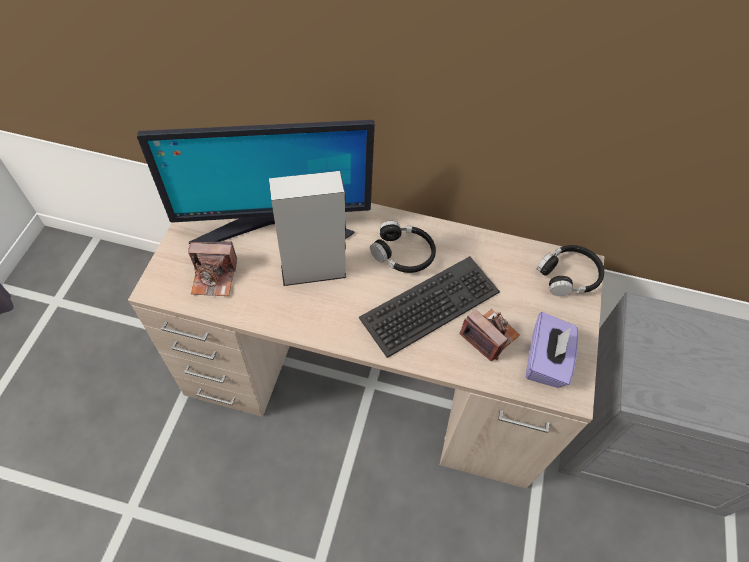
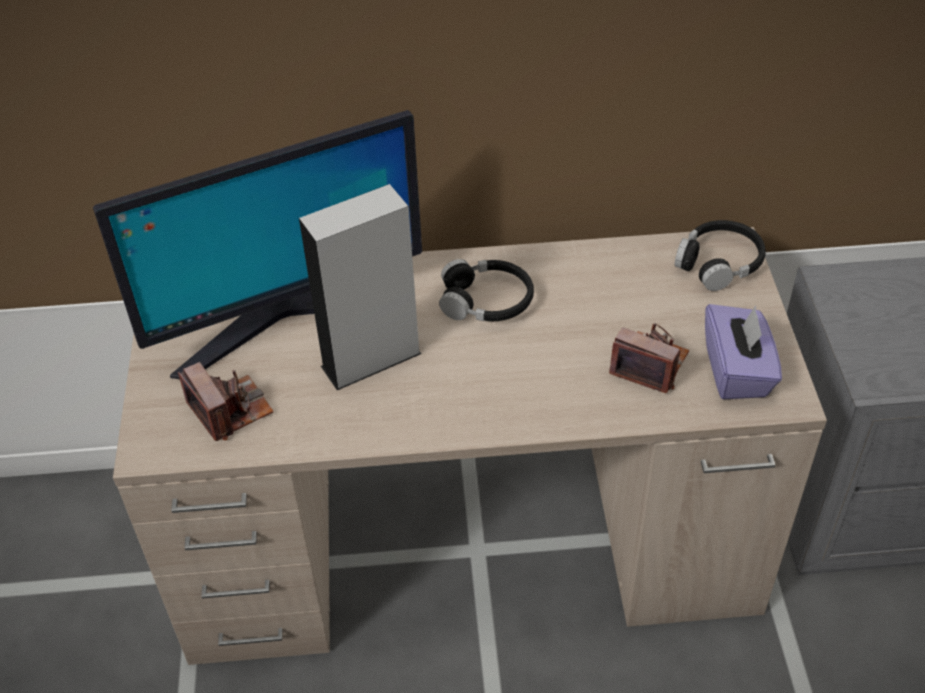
camera: 15 degrees left, 10 degrees down
(214, 277) = (230, 410): camera -> camera turned 105 degrees counterclockwise
(431, 306) = (555, 353): keyboard -> none

